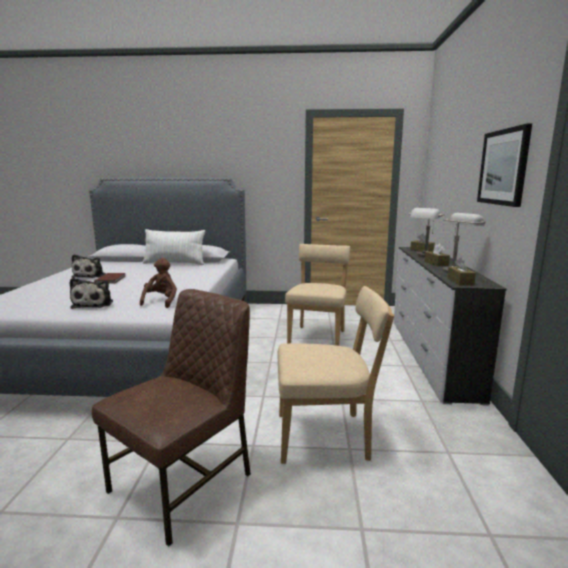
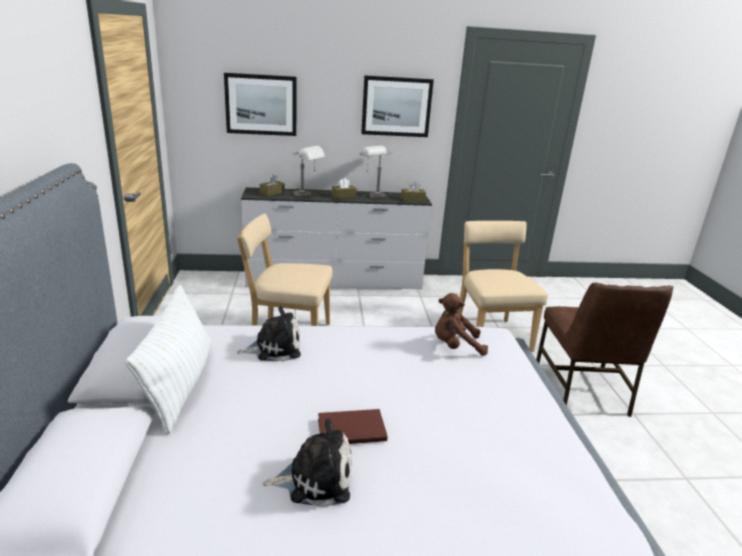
camera: 100 degrees left, 10 degrees up
(94, 304) = (498, 398): plush toy -> plush toy (274, 348)
(184, 482) = (582, 391): brown chair -> brown chair turned 120 degrees counterclockwise
(446, 175) = (261, 104): none -> picture

